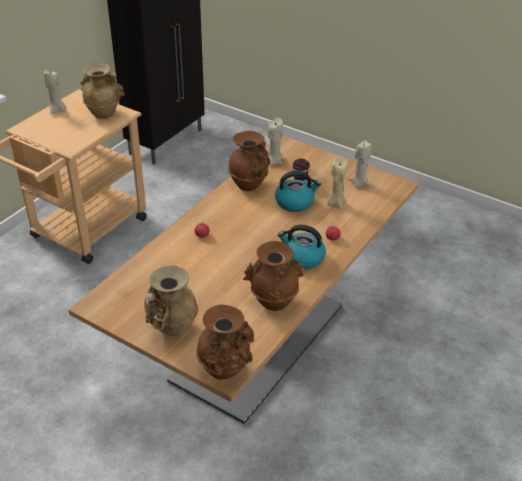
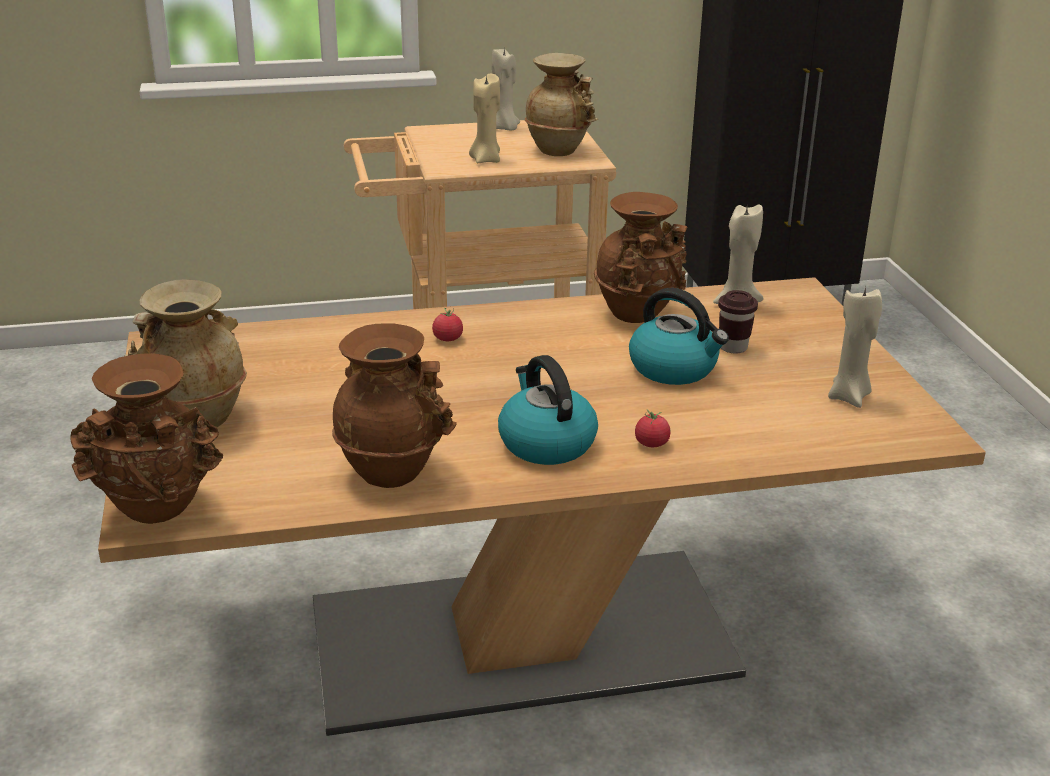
camera: 45 degrees right, 10 degrees down
(335, 203) = (748, 402): beige candle -> beige candle (485, 160)

